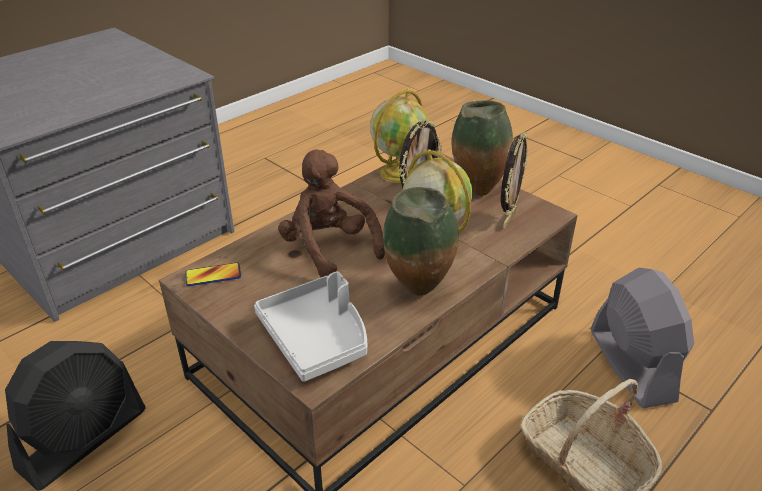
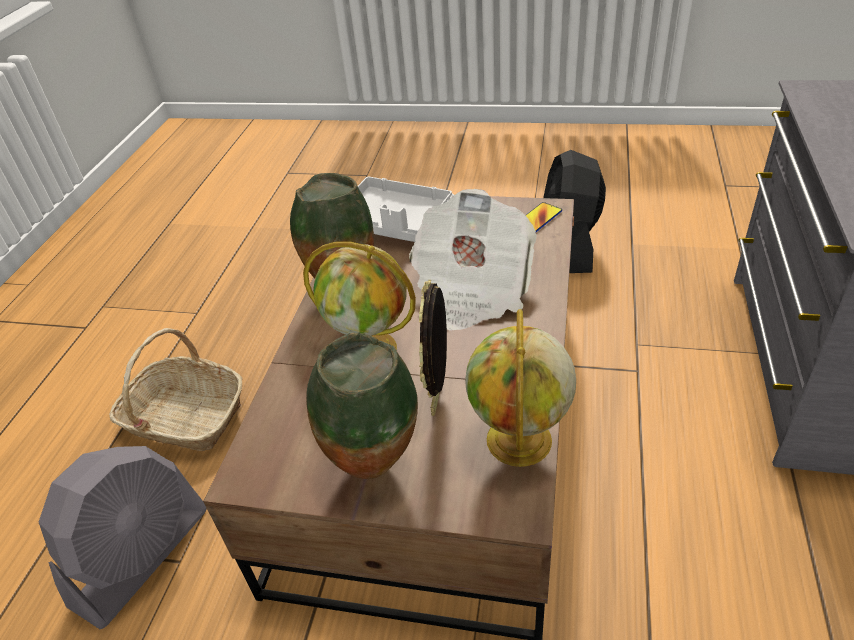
camera: 150 degrees right, 5 degrees up
(329, 248) = (472, 288): brown plush toy -> newspaper
(508, 219) = (301, 433): picture frame -> none
(631, 364) = (142, 556): grey fan -> grey fan turned 105 degrees counterclockwise

